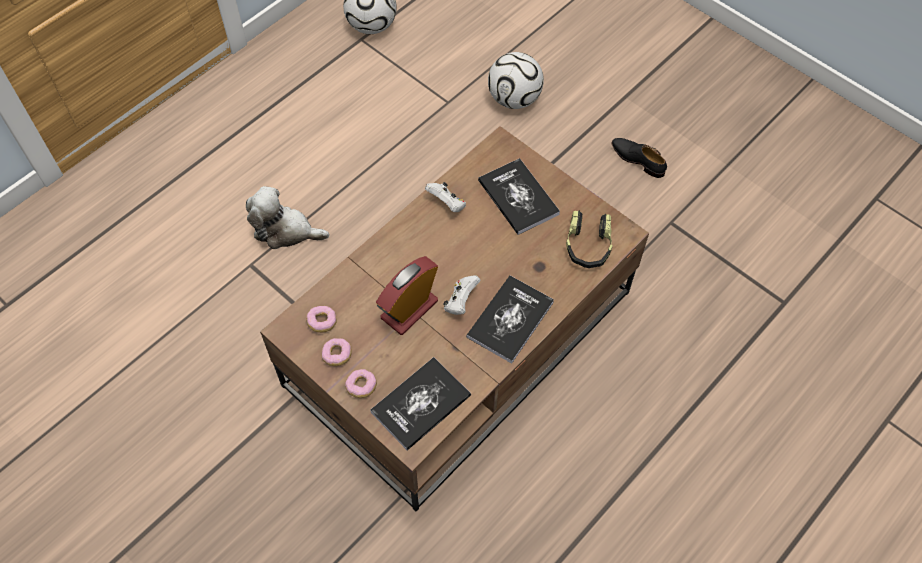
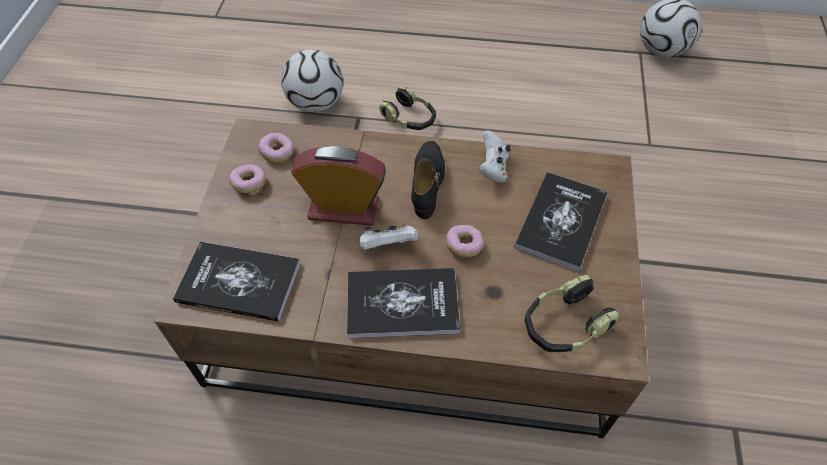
camera: 55 degrees right, 5 degrees down
(285, 230) = (409, 118): plush toy -> headphones
(361, 386) = (227, 222): donut -> donut (464, 246)
(513, 99) = (713, 190): football -> football (315, 103)
(637, 160) = (773, 343): black shoe -> black shoe (428, 182)

